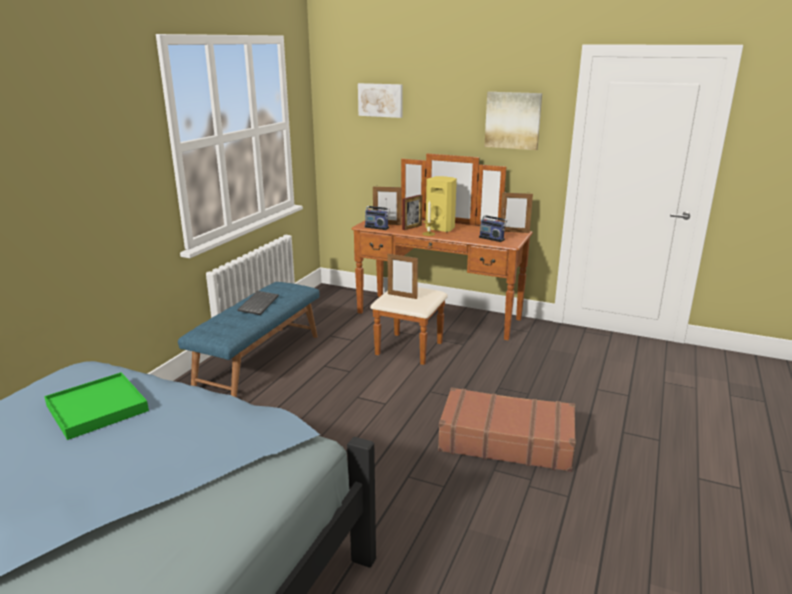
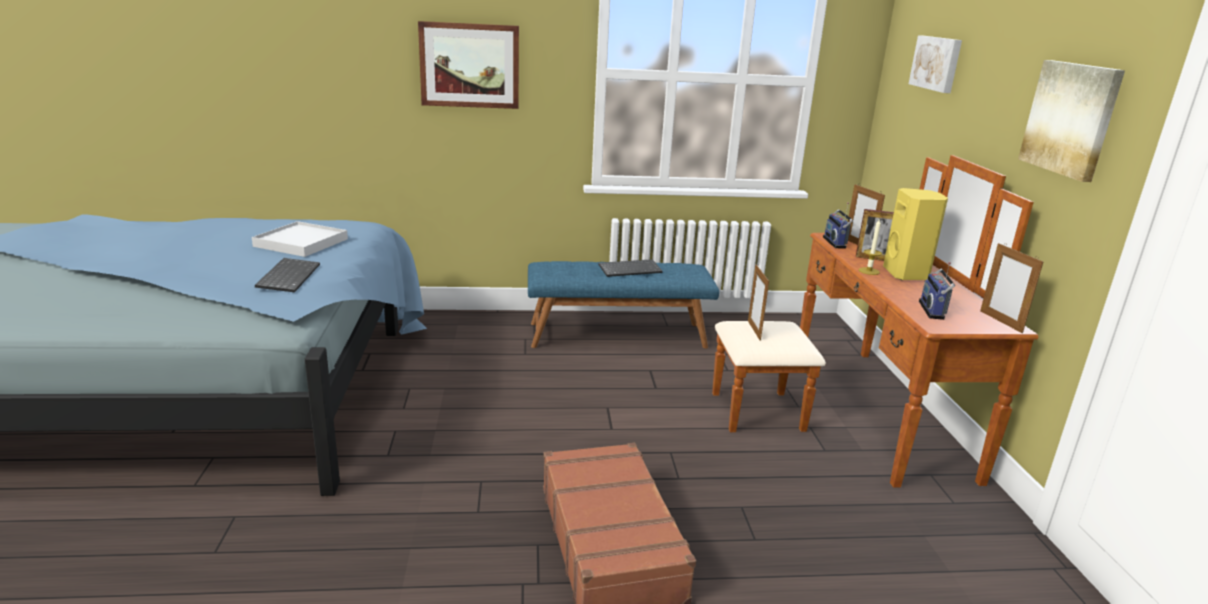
camera: 60 degrees right, 0 degrees up
(75, 167) = (469, 65): none -> picture
(97, 408) = (301, 242): green tray -> white tray
(200, 425) = (288, 276): none -> keyboard

